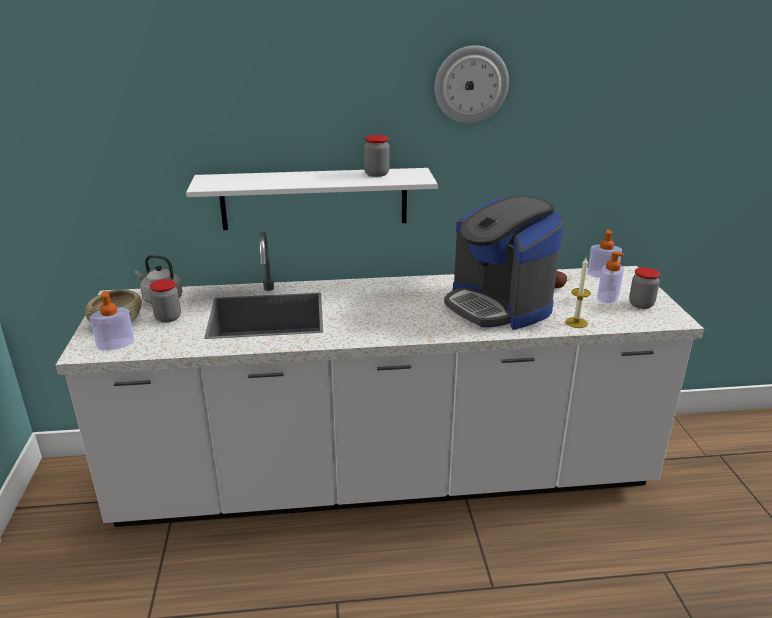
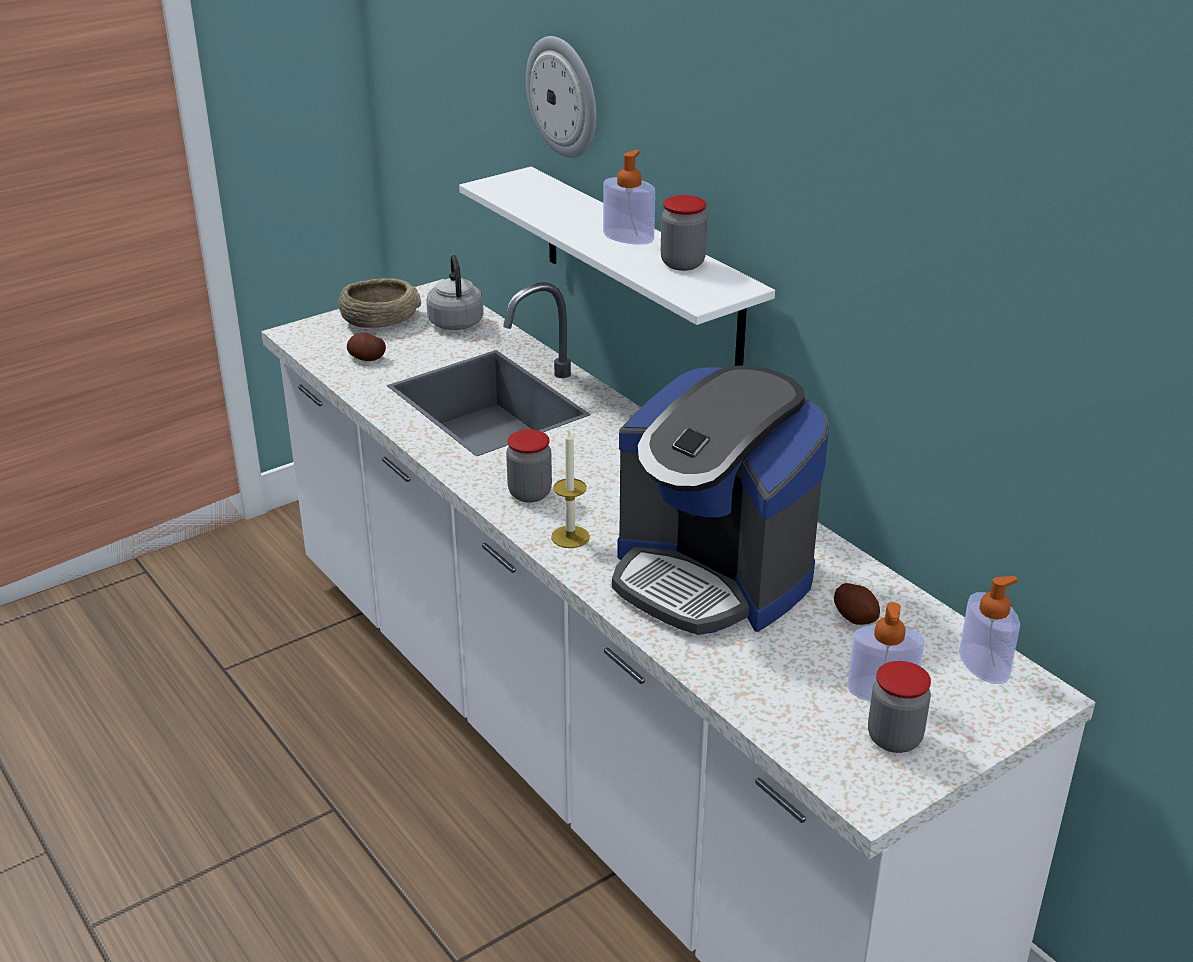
camera: 60 degrees right, 5 degrees up
(115, 344) = (327, 342): soap dispenser -> soap dispenser (628, 237)
(160, 336) = (367, 358): none -> potato
(168, 318) = (415, 344): jar -> jar (530, 493)
(471, 84) = (842, 166): wall clock -> wall clock (564, 97)
(498, 305) = (712, 576): coffee machine -> coffee machine turned 75 degrees counterclockwise
(576, 322) = (731, 673): candle -> candle (570, 537)

